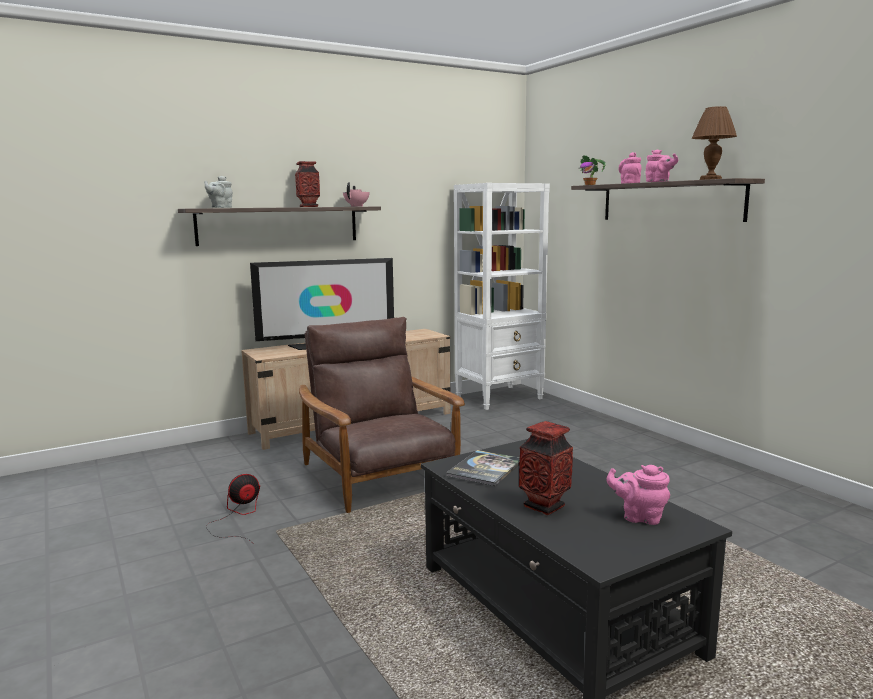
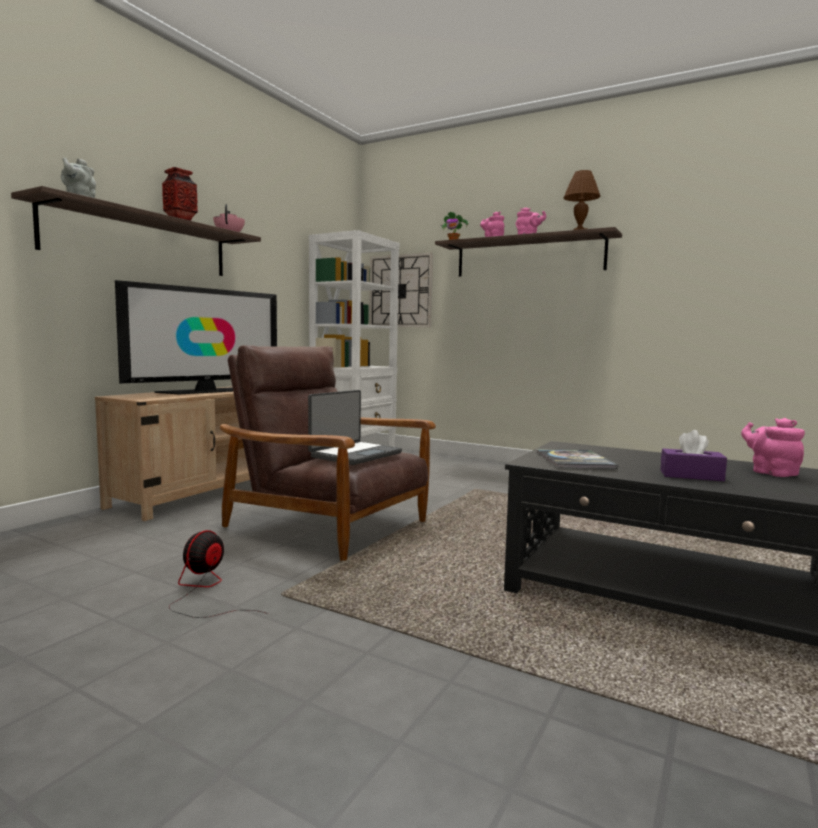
camera: 30 degrees left, 5 degrees down
(382, 424) = (354, 454): none -> laptop
(544, 506) = (691, 476): vase -> purple tissue box
(556, 232) = (400, 291): none -> wall clock
(639, 517) = (771, 472): pink teapot -> pink teapot turned 75 degrees clockwise

